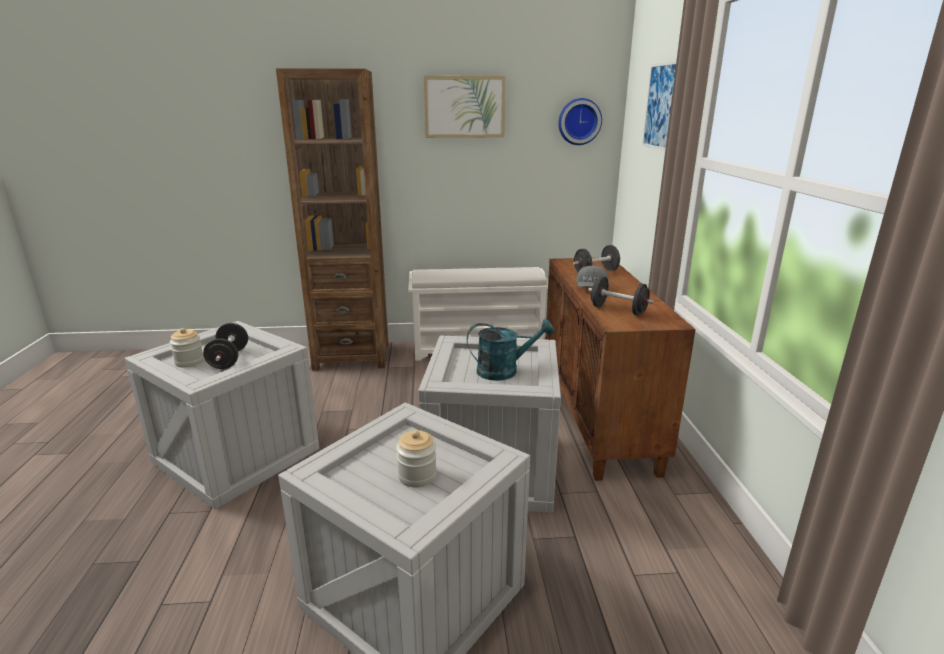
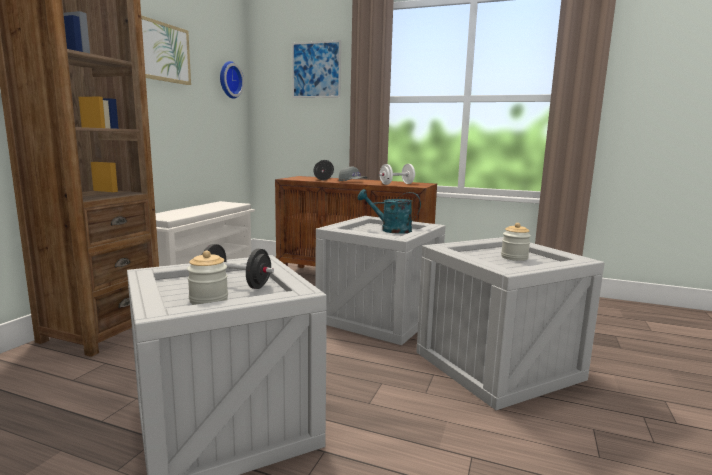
camera: 65 degrees left, 10 degrees down
(505, 371) = (390, 230): turquoise watering can -> turquoise watering can turned 90 degrees counterclockwise
(618, 310) = (396, 184): black dumbbell -> white dumbbell

